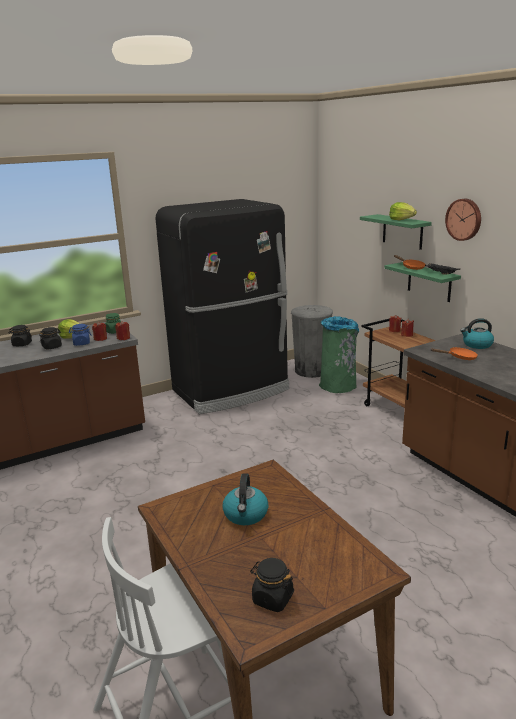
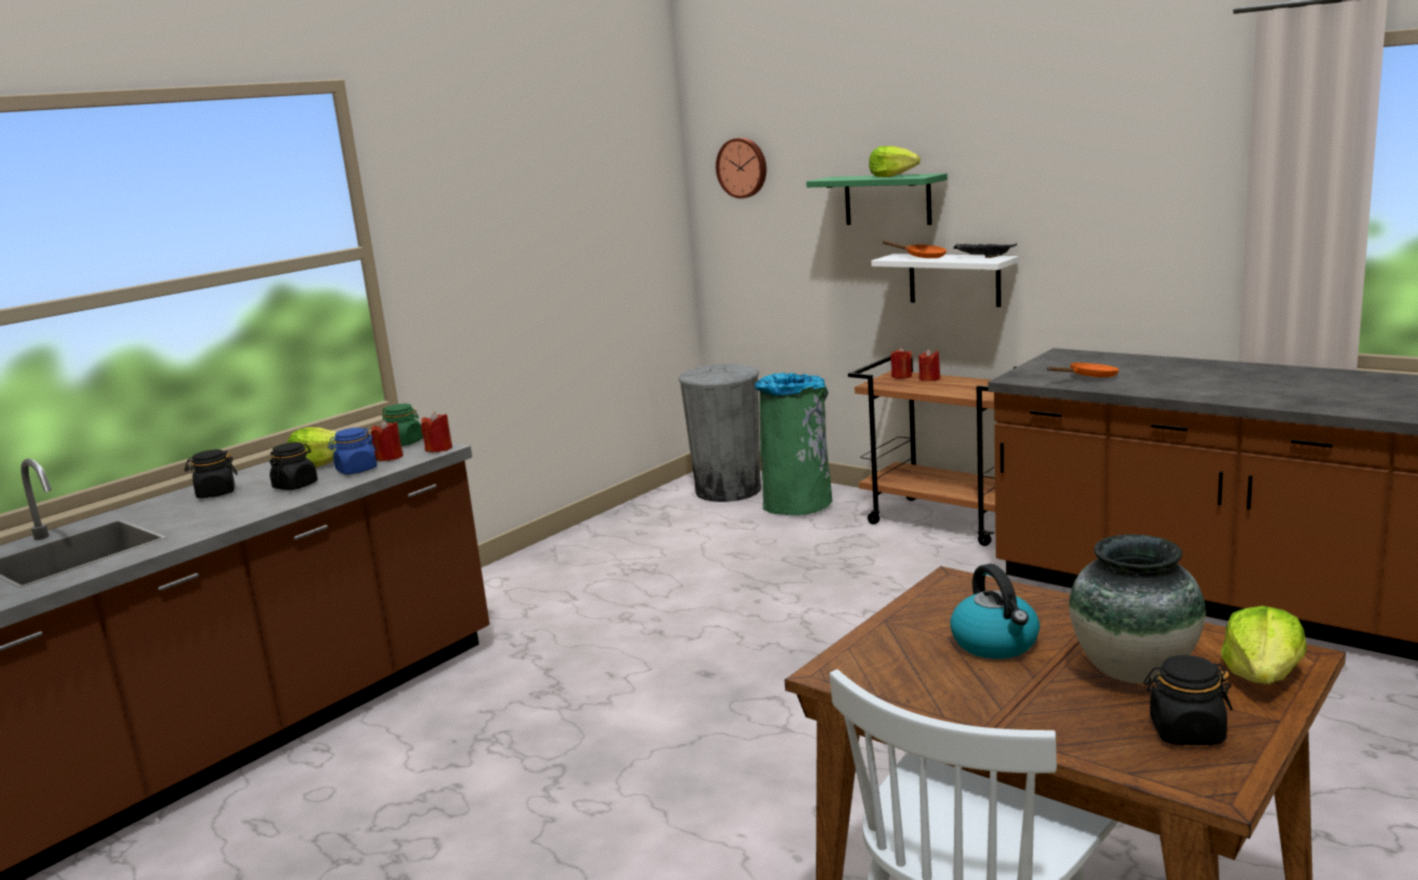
camera: 20 degrees left, 5 degrees down
(232, 390) = (604, 547): black fridge -> none
(289, 553) = (1132, 672): none -> vase
(349, 577) = (1262, 676): none -> lettuce
(429, 282) = (954, 279): green shelf -> white shelf
(464, 219) = (1013, 159): wall clock -> wall clock (743, 167)
(477, 345) = (1092, 359): kettle -> none

